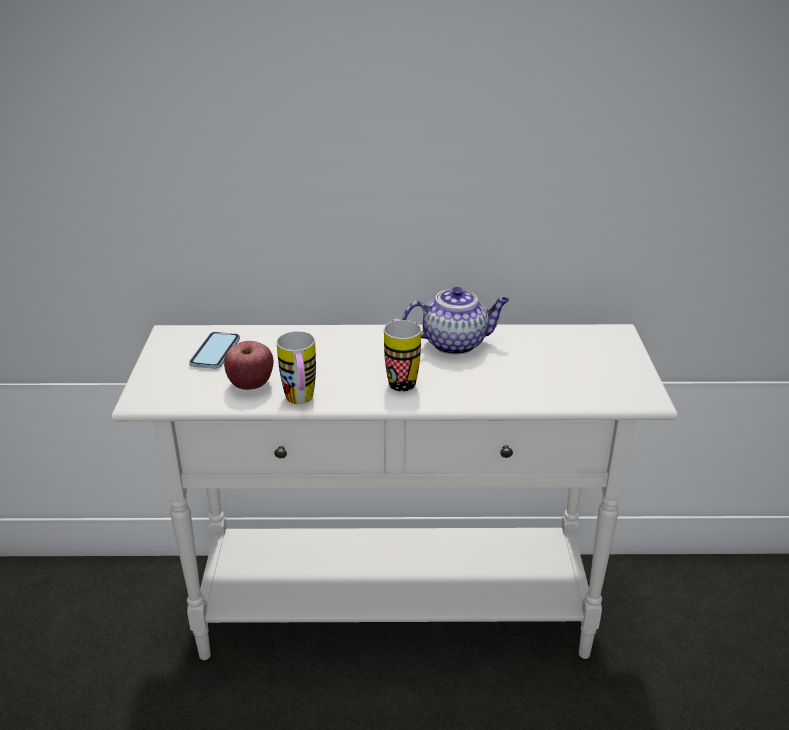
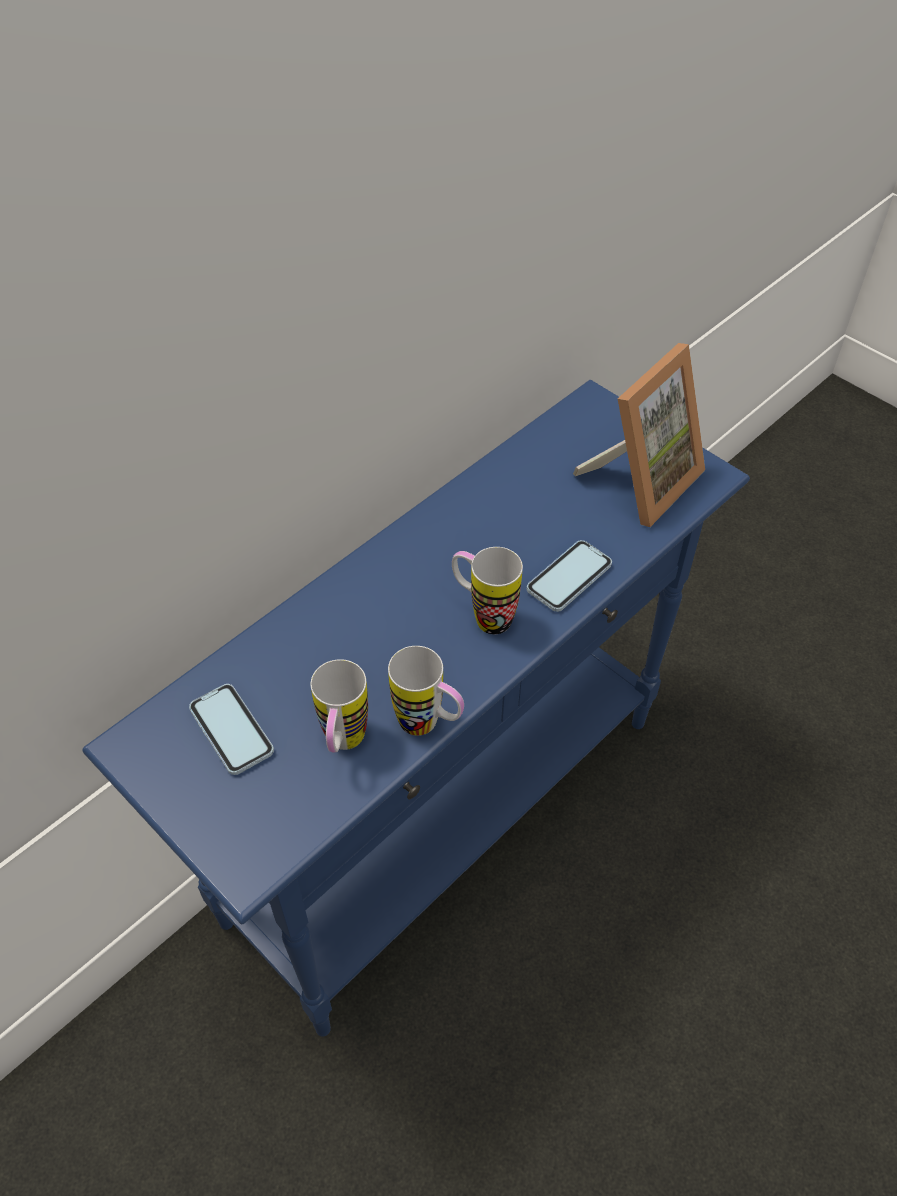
camera: 45 degrees left, 20 degrees up
(251, 385) = (343, 745): apple -> mug
(396, 611) = (447, 817): white console table -> blue console table
(455, 343) = (471, 522): teapot -> none
(474, 391) = (569, 577): none -> phone
(591, 377) = (641, 481): none -> picture frame

